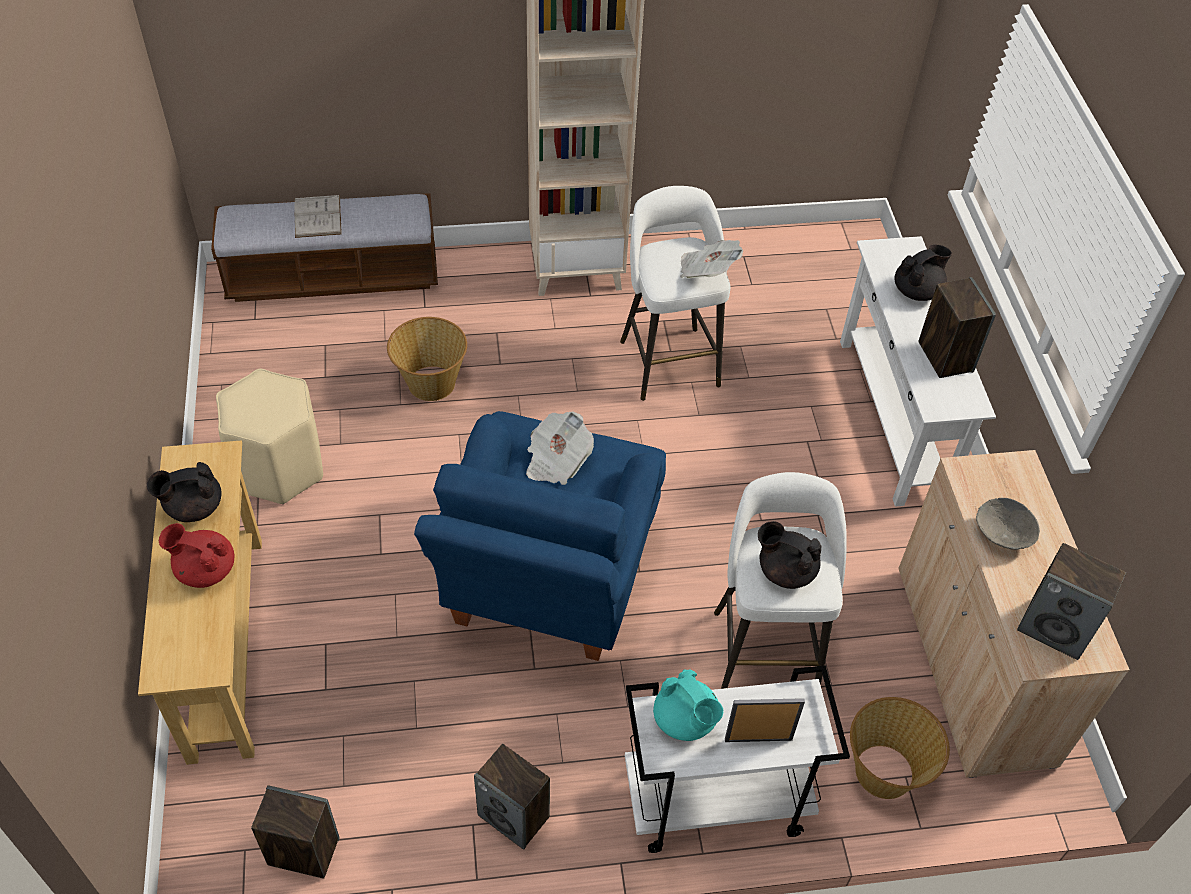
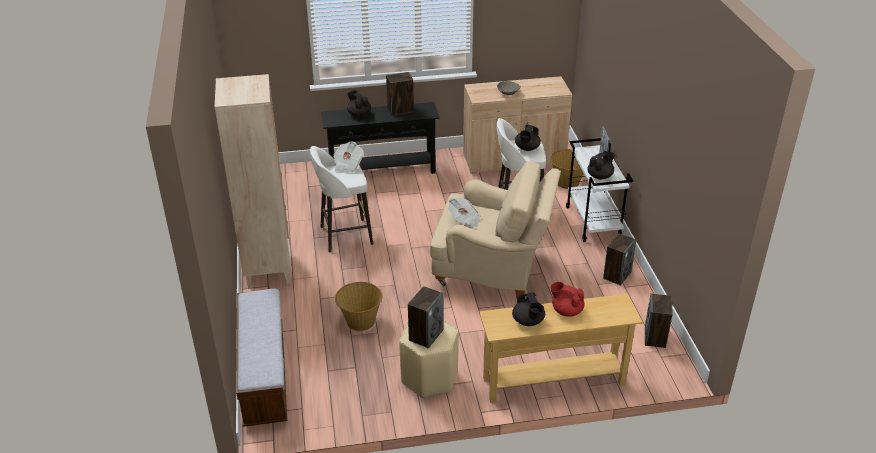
camera: 90 degrees left, 15 degrees down
(205, 569) = (566, 311): red teapot -> red teapot turned 105 degrees clockwise
(317, 216) = (258, 336): white book -> none
(547, 581) = (492, 271): blue armchair -> beige armchair
(685, 720) = (600, 176): turquoise teapot -> black teapot
(893, 418) = (382, 171): white console table -> black console table
(1055, 628) = (548, 87): speaker -> speaker (426, 335)

